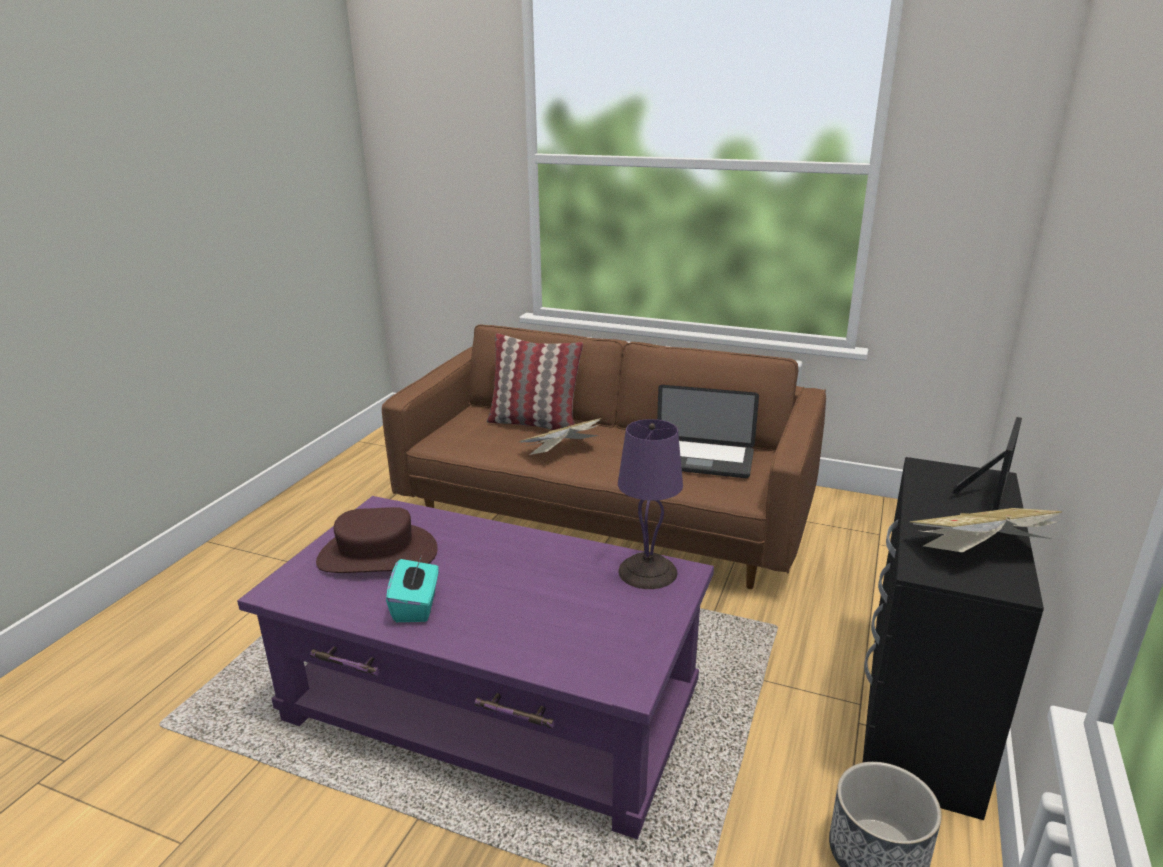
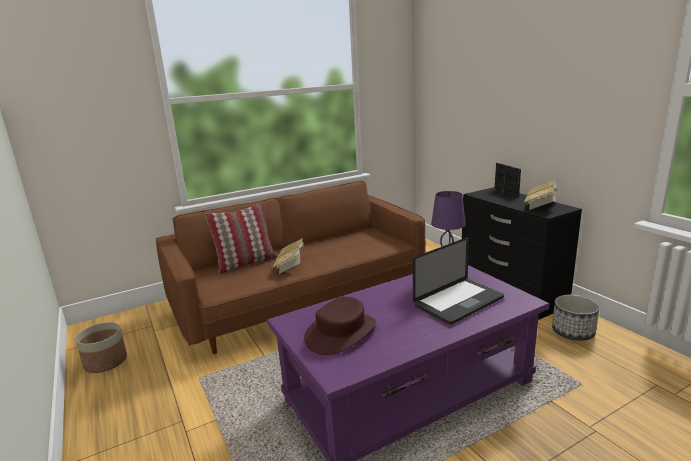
camera: 50 degrees left, 5 degrees down
(359, 471) = (105, 362): none -> planter
(416, 606) = (410, 333): turquoise tissue box -> none
(701, 460) = (354, 241): laptop -> laptop (458, 302)

